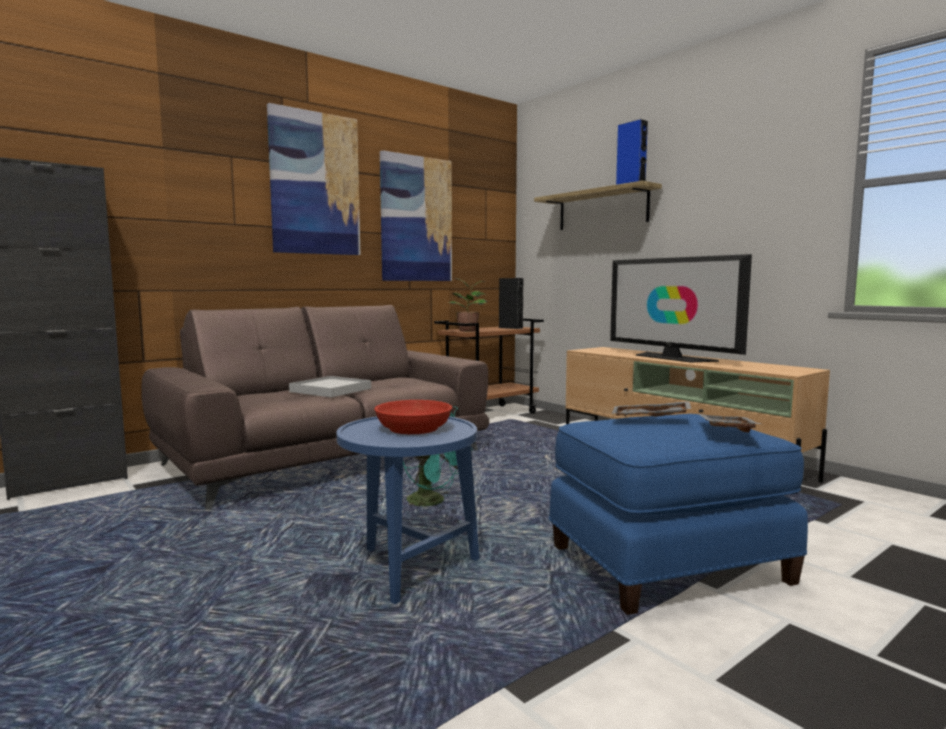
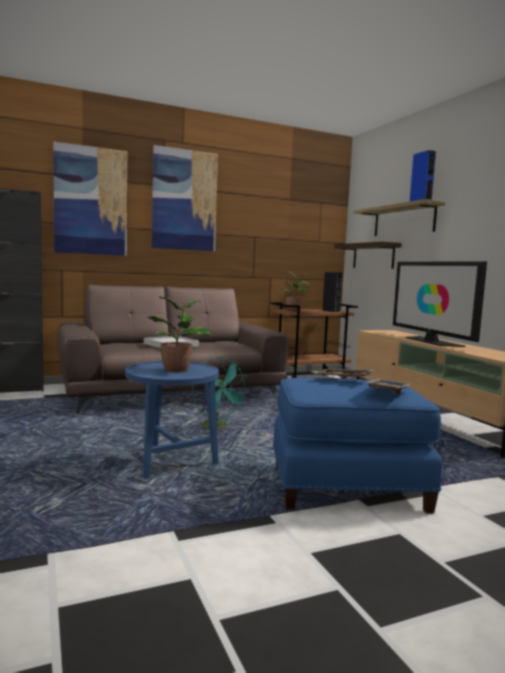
camera: 15 degrees right, 0 degrees up
(413, 428) = (177, 369): red bowl -> potted plant
(416, 219) = (261, 226): picture -> picture (91, 201)
(560, 255) = (373, 256): none -> shelf

